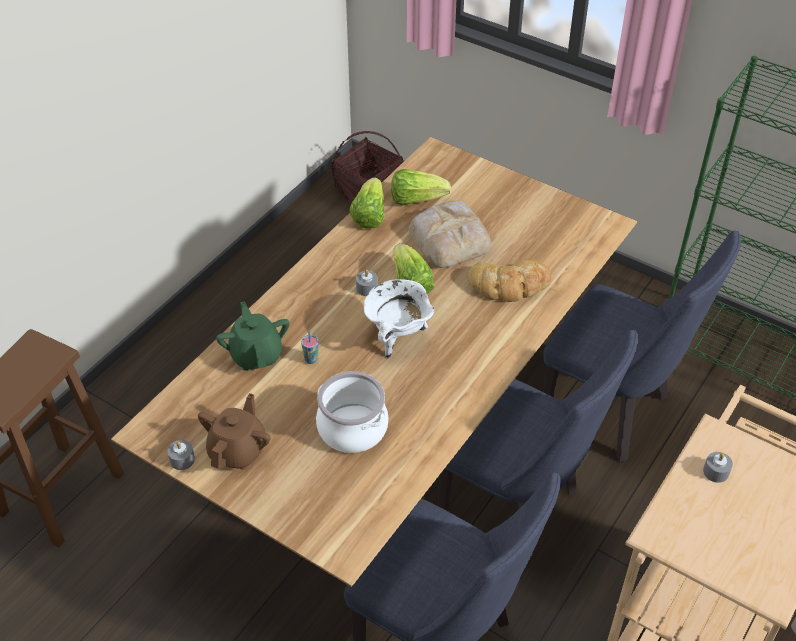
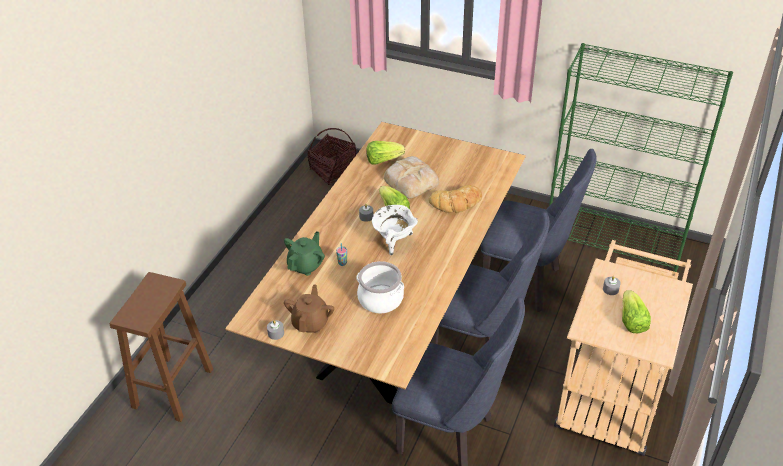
camera: 10 degrees left, 5 degrees down
(256, 355) = (306, 265): green teapot -> green teapot turned 60 degrees clockwise
(369, 215) = (355, 173): lettuce -> lettuce (631, 321)

